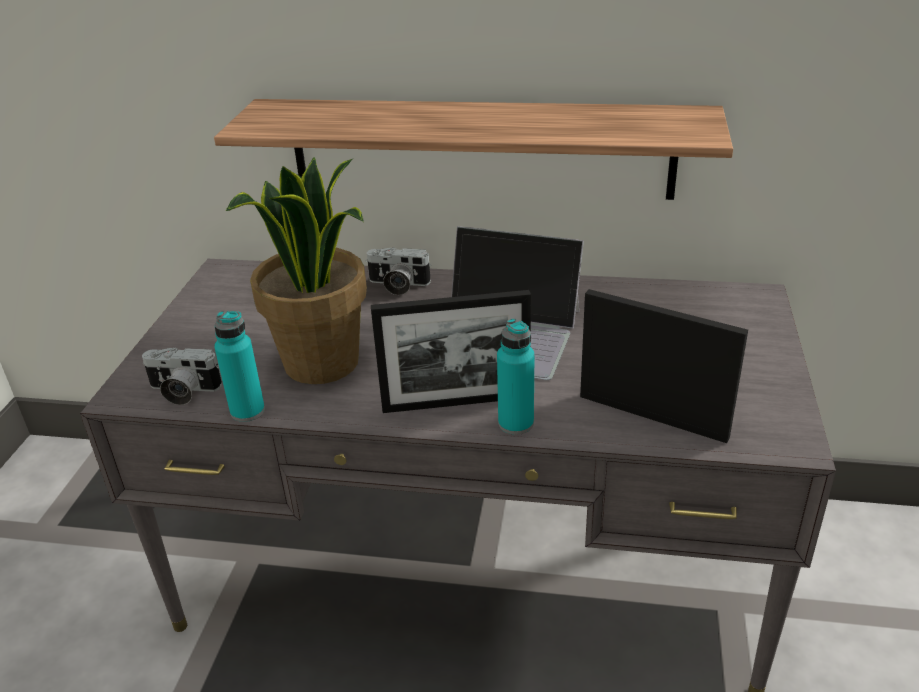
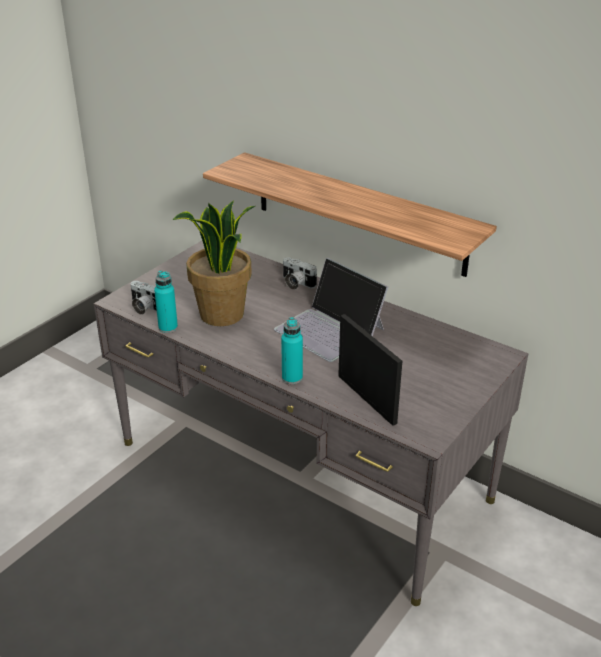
camera: 25 degrees right, 0 degrees up
(456, 402) = (271, 357): picture frame -> none

